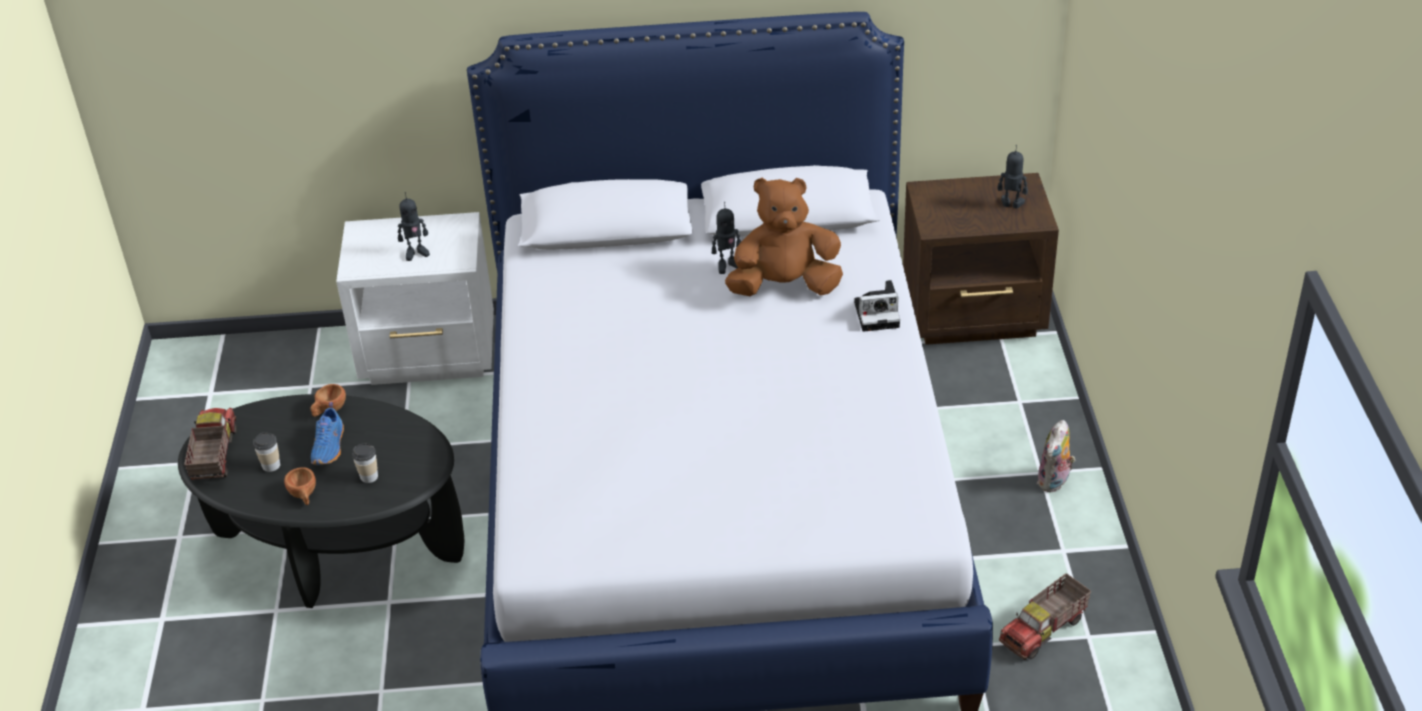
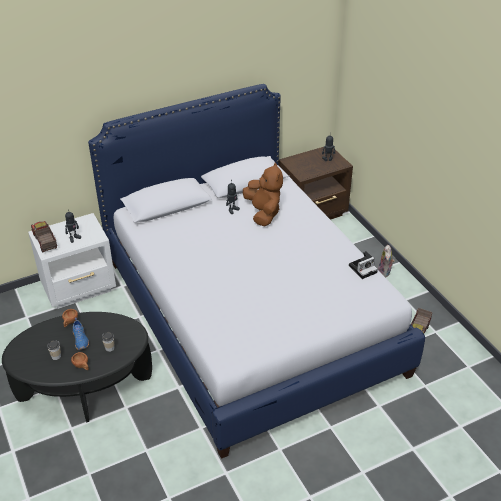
camera: 25 degrees left, 0 degrees up
(214, 456) = (23, 360): toy truck -> toy truck (45, 242)
(784, 286) = (263, 213): brown plush toy -> brown plush toy turned 105 degrees clockwise
(878, 314) = (311, 215): camera -> camera (363, 268)

